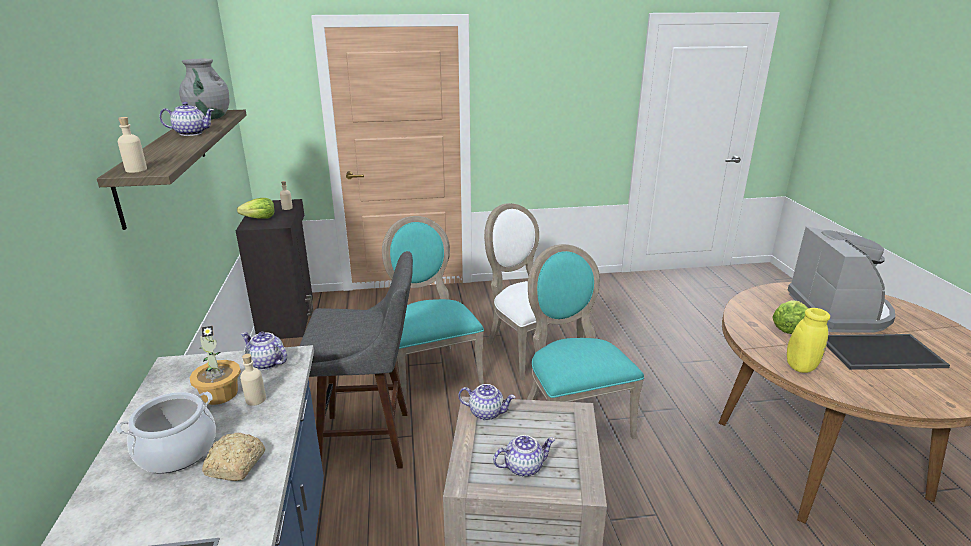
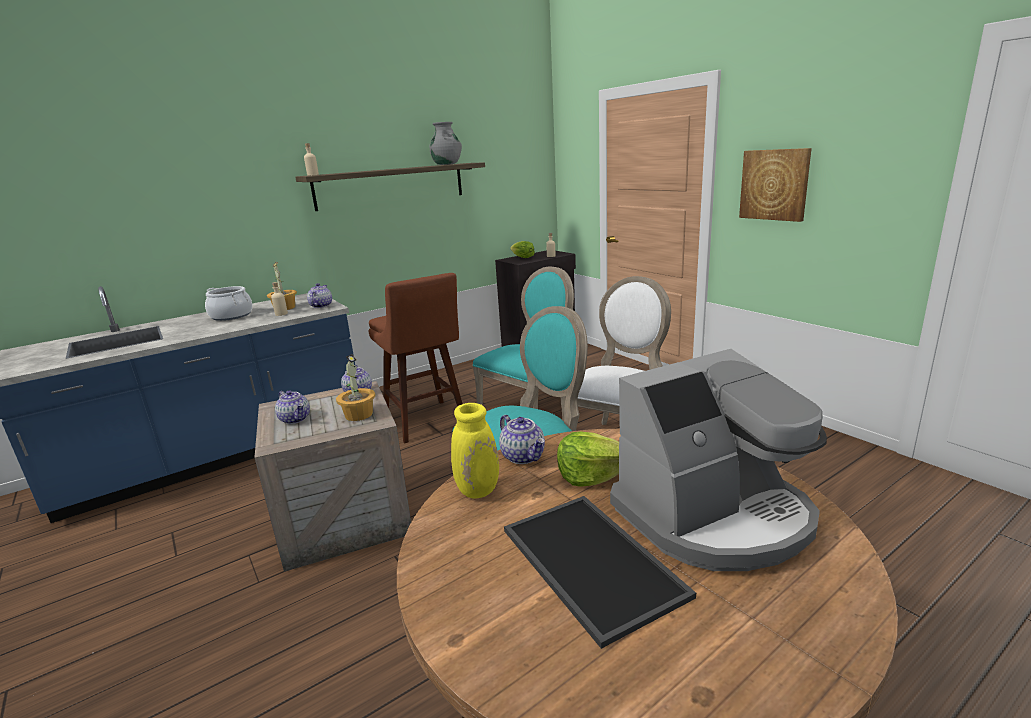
camera: 65 degrees right, 5 degrees down
(191, 133) = (402, 168): teapot -> teapot (523, 456)
(234, 466) = (218, 326): bread -> none
(370, 440) = (426, 422): grey stool -> brown stool
(527, 110) = (774, 184): none -> picture
(548, 421) = (358, 414): none -> potted plant

